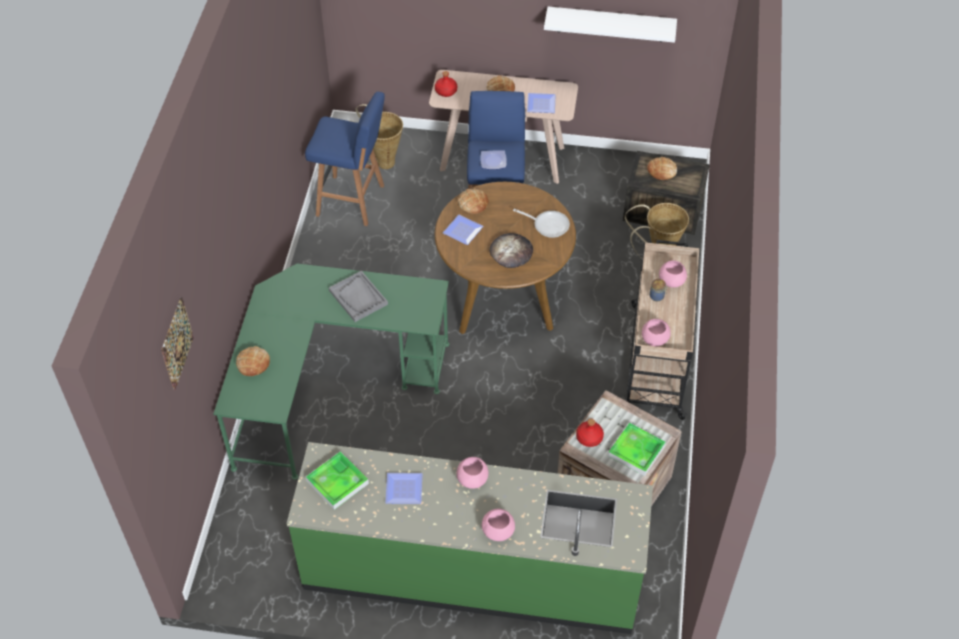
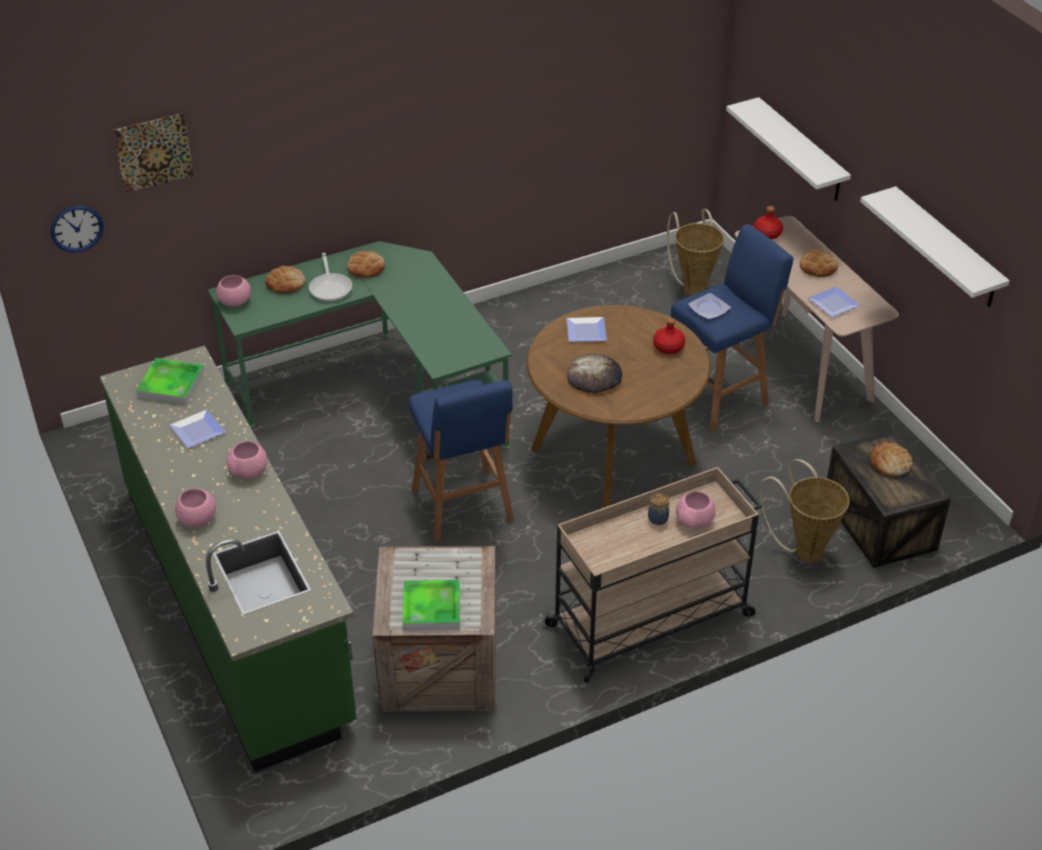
camera: 55 degrees right, 10 degrees down
(163, 445) = (76, 228): none -> wall clock
(353, 201) = (620, 295): blue stool -> blue stool (463, 508)
(358, 297) = (428, 307): grey tray -> none
(433, 23) = (801, 151): none -> white shelf
(473, 203) = (632, 321): bread -> bread (366, 268)
(548, 225) = (662, 385): frying pan -> frying pan (330, 287)
(589, 438) = (416, 562): red bottle -> red bottle (668, 346)
(654, 339) = (592, 544): pink bowl -> pink bowl (234, 301)

